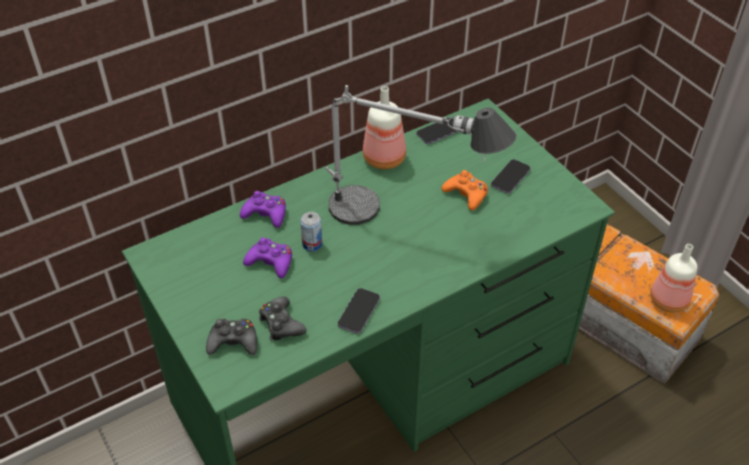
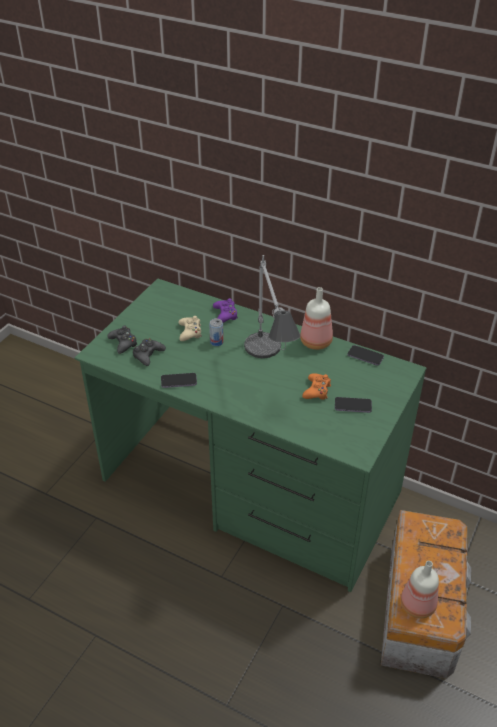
camera: 60 degrees right, 5 degrees down
(271, 262) = (190, 332): purple game controller -> beige game controller

